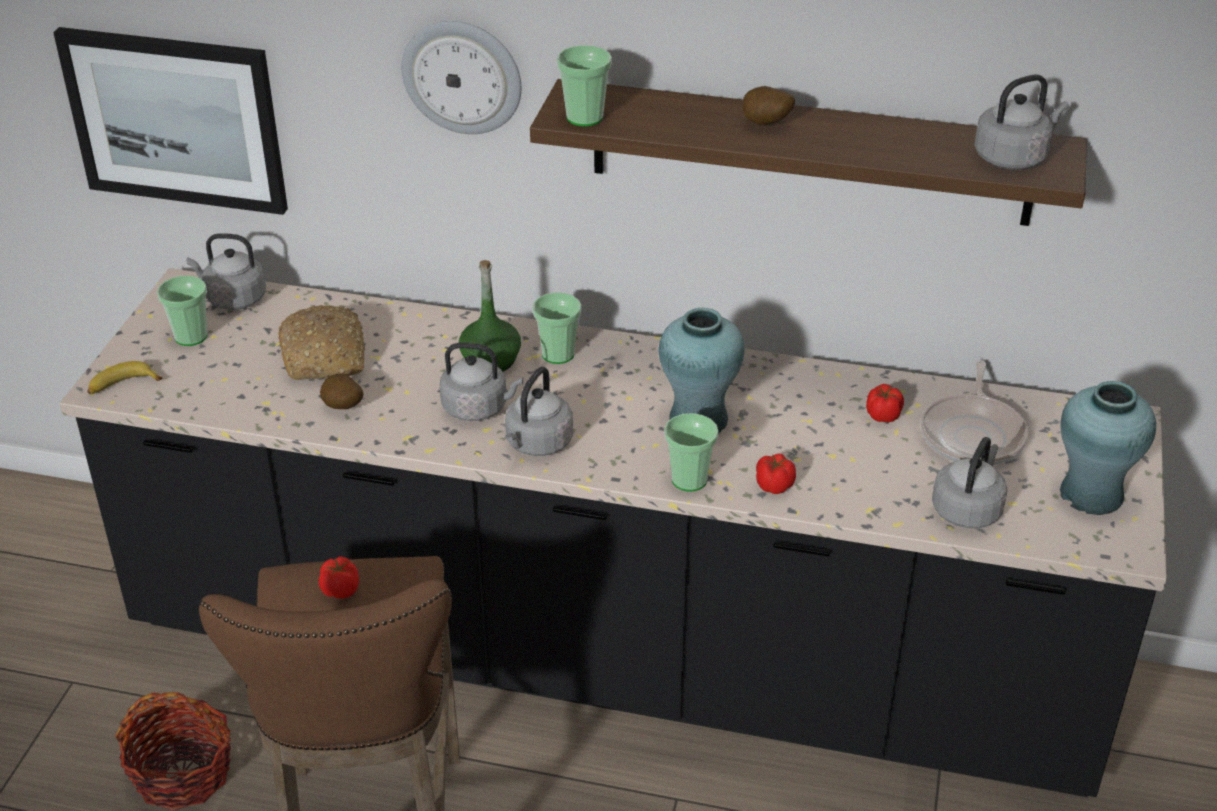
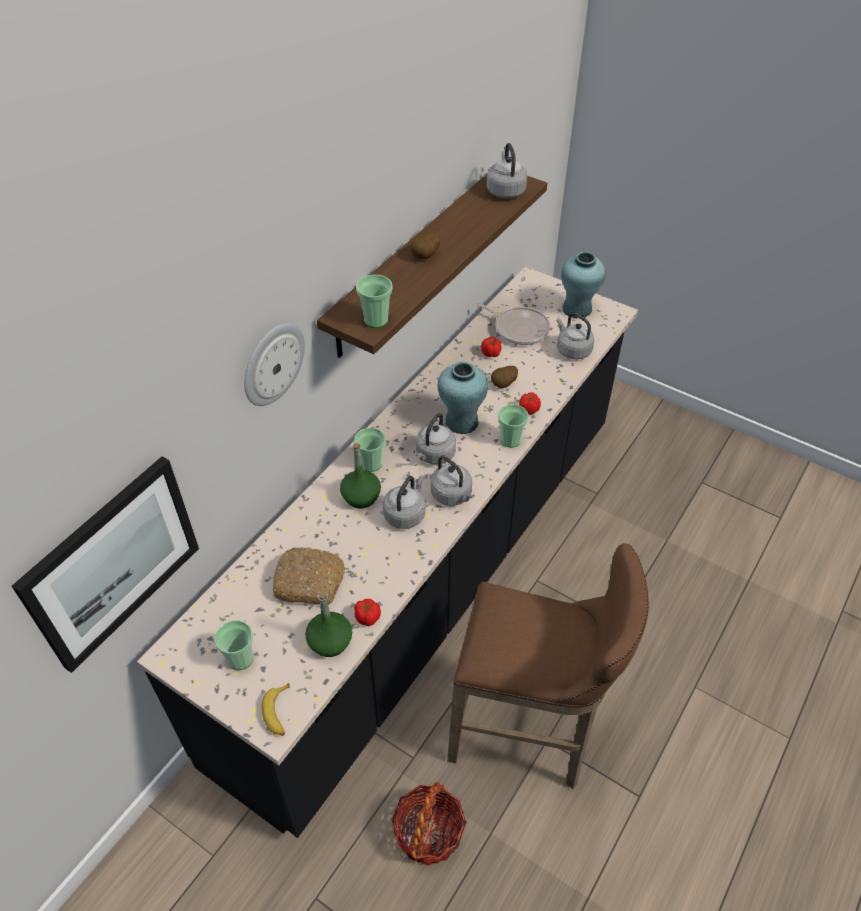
camera: 70 degrees left, 10 degrees up
(233, 299) = (207, 624): grey kettle -> grey kettle (434, 455)
(236, 397) = (330, 642): none -> green bottle
(341, 589) = (510, 631): tomato -> tomato (367, 617)
(342, 408) = (372, 583): potato -> potato (504, 385)

